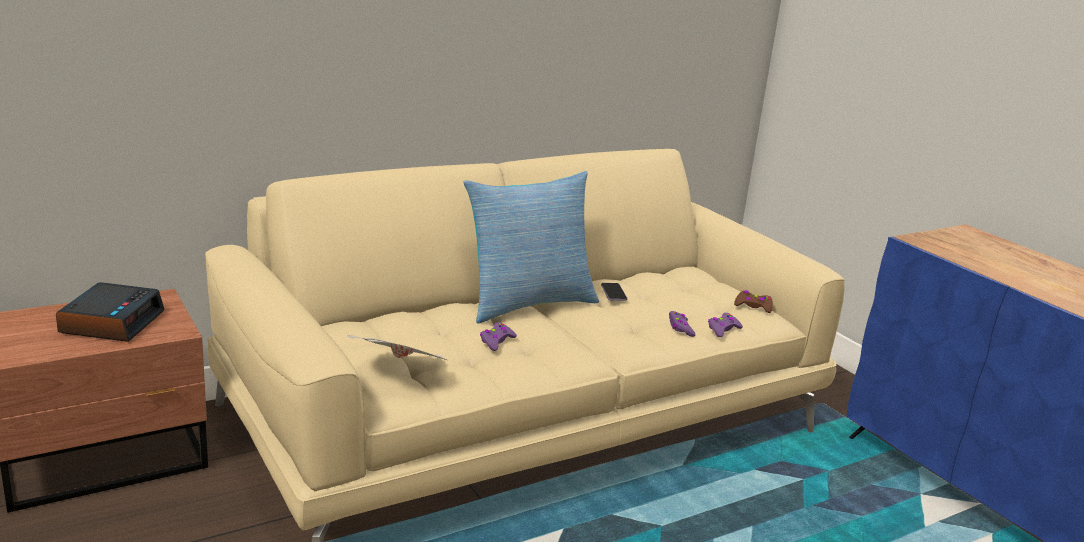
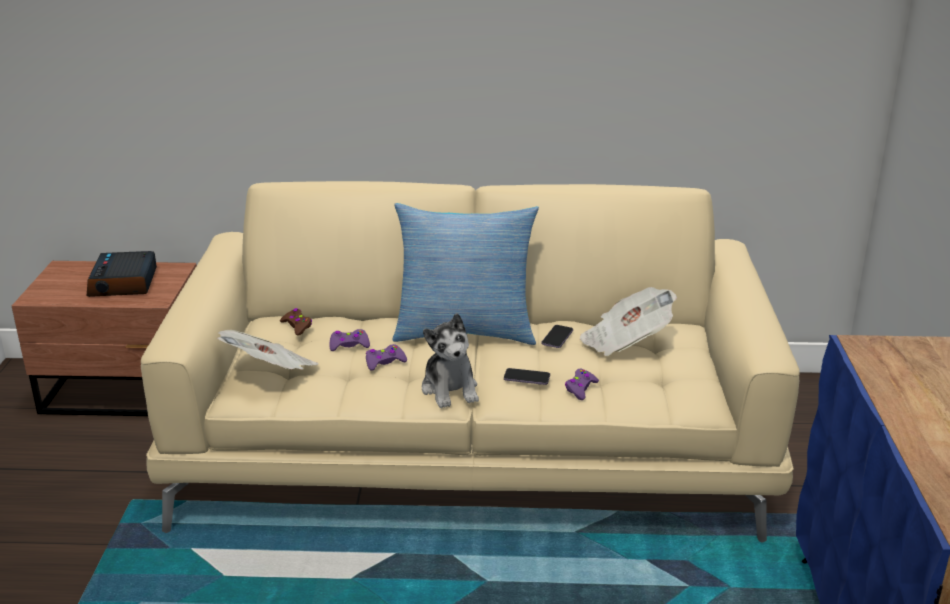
camera: 35 degrees right, 5 degrees up
(112, 322) = (124, 283): alarm clock -> alarm clock turned 135 degrees clockwise
(579, 352) = (450, 389): none -> plush toy
(631, 329) = (526, 378): none -> phone
(665, 287) = (625, 342): none -> newspaper
(723, 329) = (625, 400): purple game controller -> purple game controller (349, 345)
(753, 306) = (696, 383): brown game controller -> brown game controller (297, 326)

